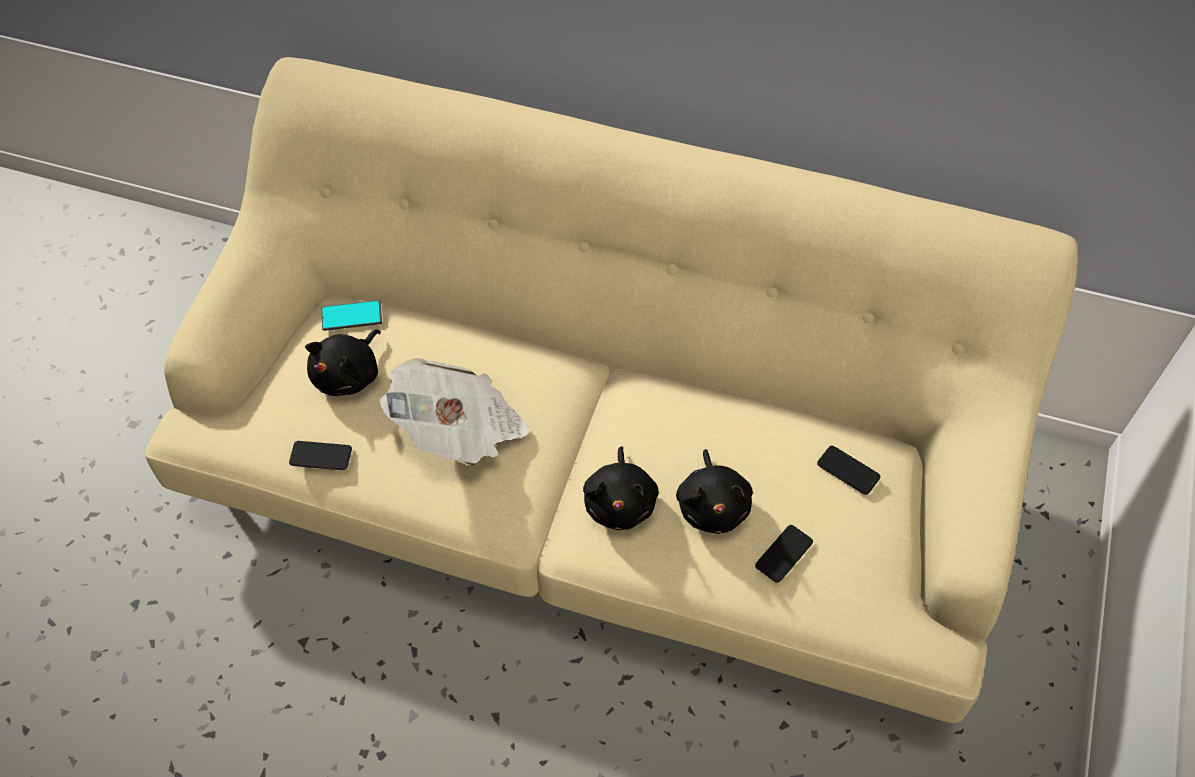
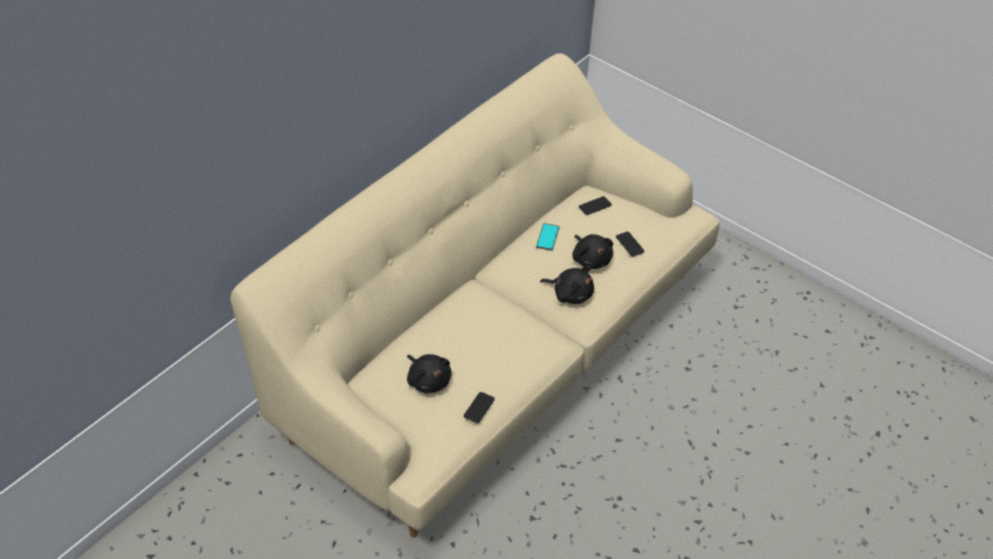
camera: 70 degrees left, 10 degrees down
(352, 316) = (383, 369): phone -> phone (547, 237)
(460, 430) = (494, 342): newspaper -> none
(713, 505) = (591, 259): black plush toy -> black plush toy turned 45 degrees clockwise

